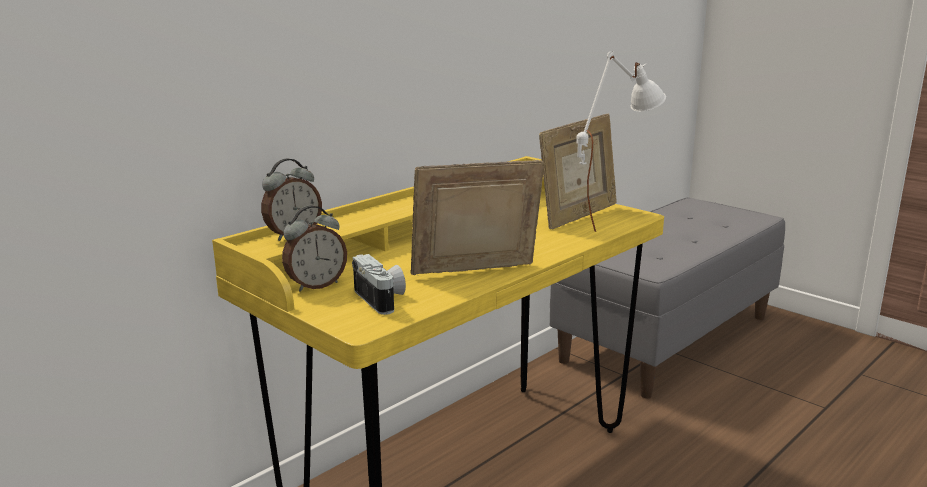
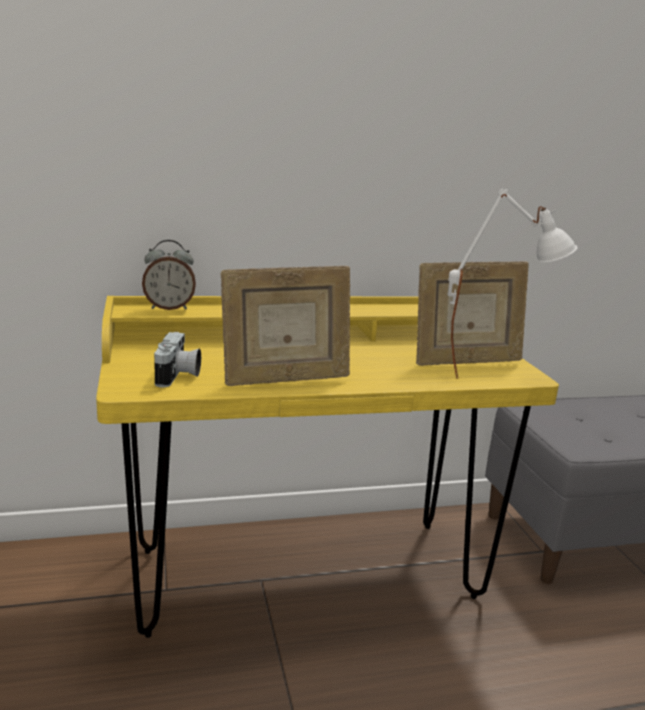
camera: 30 degrees right, 0 degrees up
(316, 285) = (154, 351): alarm clock -> none
(476, 273) = (285, 380): picture frame -> picture frame turned 150 degrees clockwise

